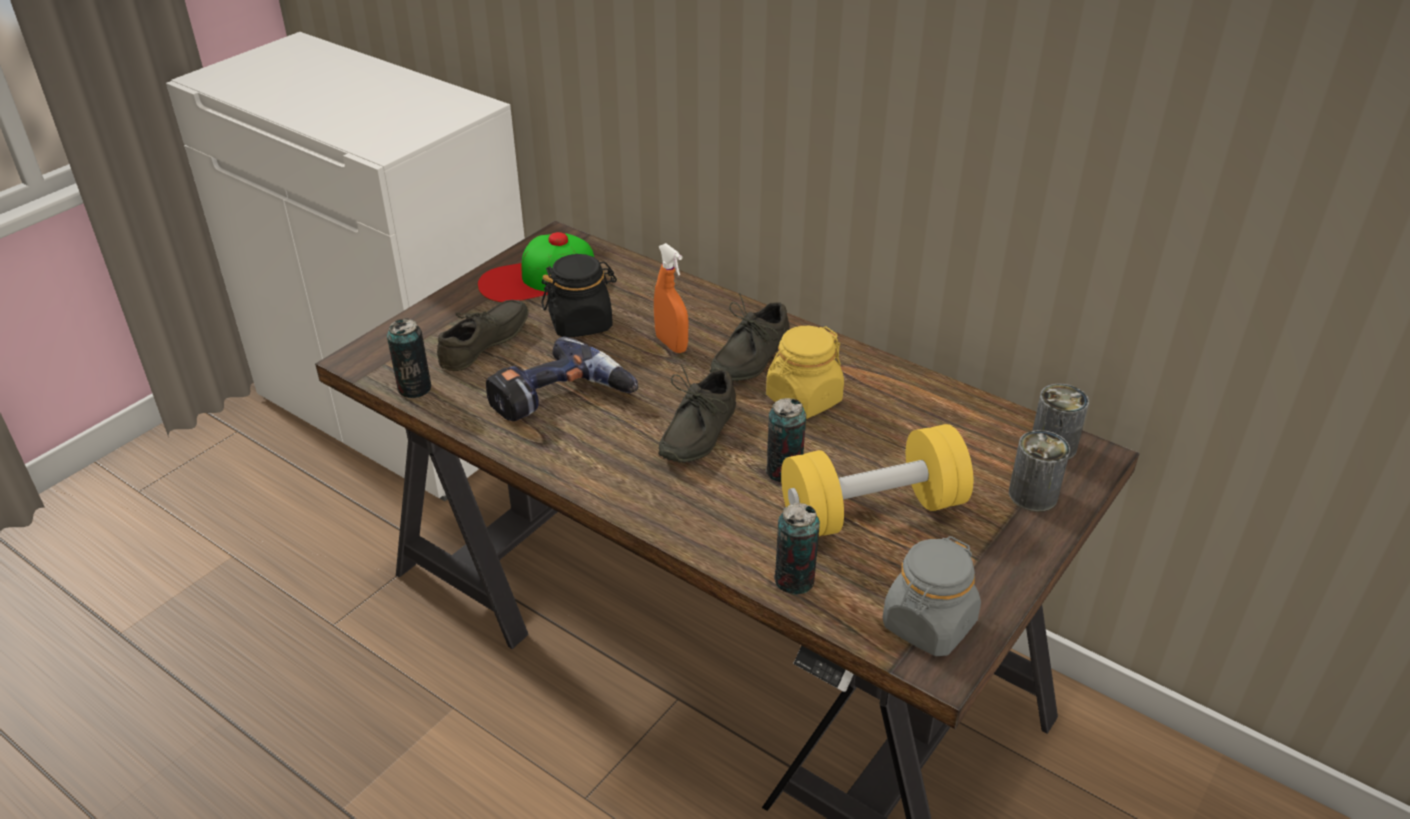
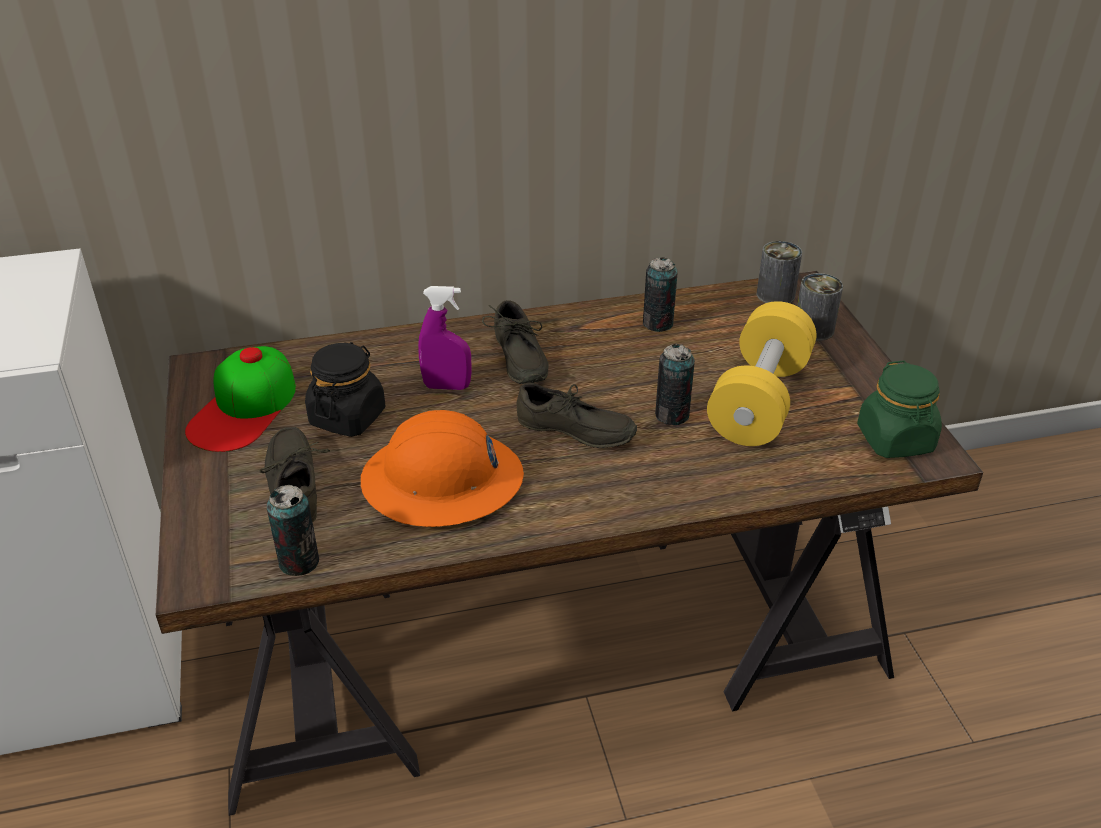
camera: 50 degrees left, 0 degrees up
(562, 401) = (442, 481): power drill -> orange hard hat
(671, 344) = (447, 386): orange spray bottle -> purple spray bottle
(694, 432) = (574, 433): grey shoe -> grey shoe turned 45 degrees counterclockwise
(794, 580) = (795, 474): can -> can (658, 324)
(803, 399) = (601, 362): yellow jar -> none
(928, 625) = (895, 440): grey jar -> green jar

